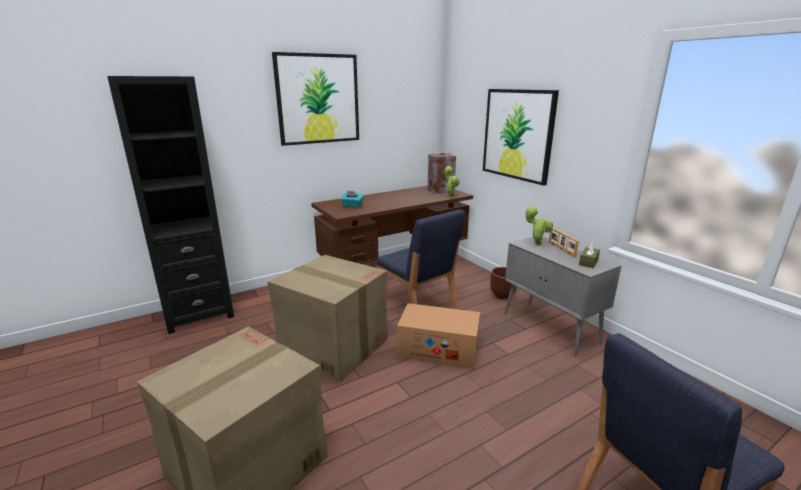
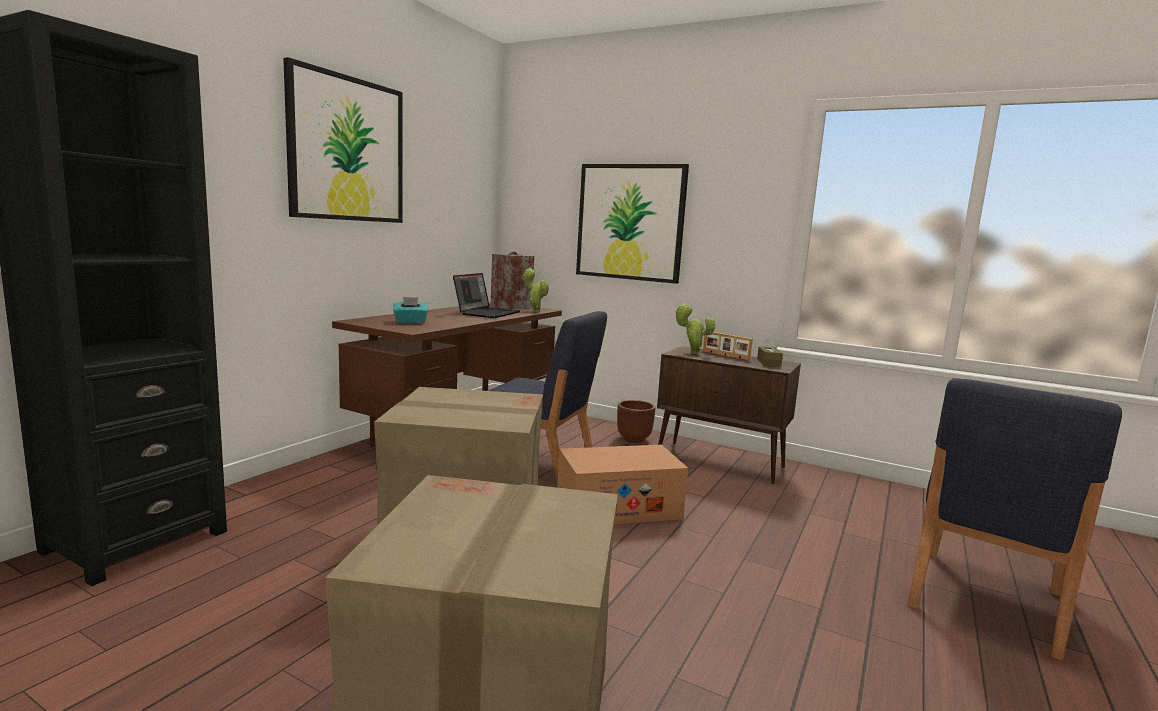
camera: 30 degrees left, 10 degrees down
(413, 197) = (487, 313): none -> laptop
(551, 328) = (721, 462): grey cabinet -> brown cabinet

